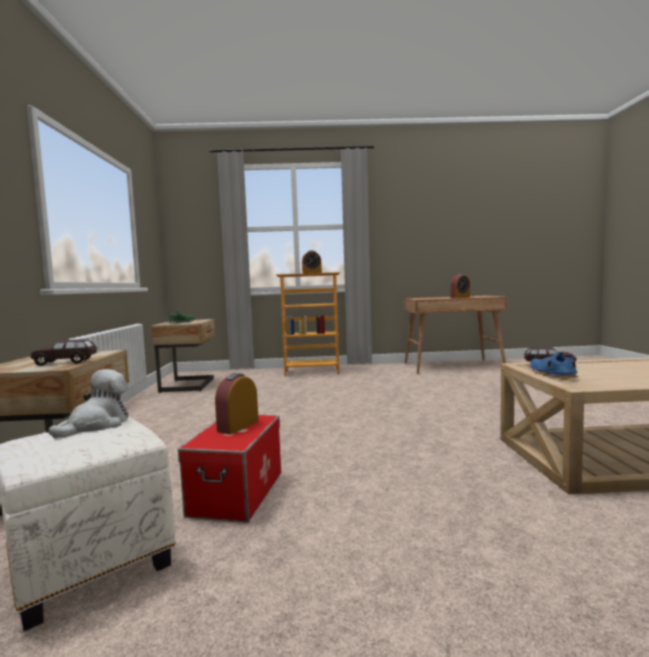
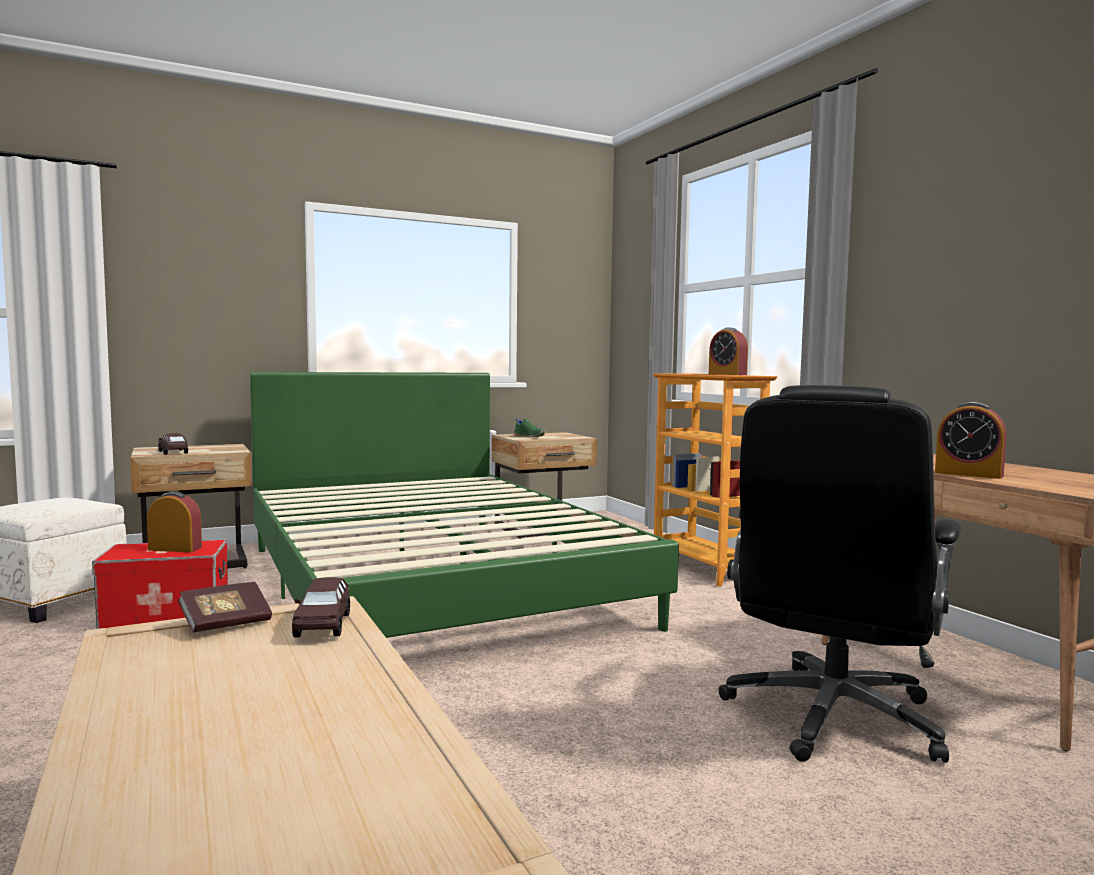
camera: 65 degrees right, 0 degrees up
(97, 425) = (83, 502): plush toy -> none
(264, 414) = (431, 583): none -> green bed
(481, 381) = (832, 718): none -> black office chair
(551, 374) = (226, 623): blue shoe -> book

